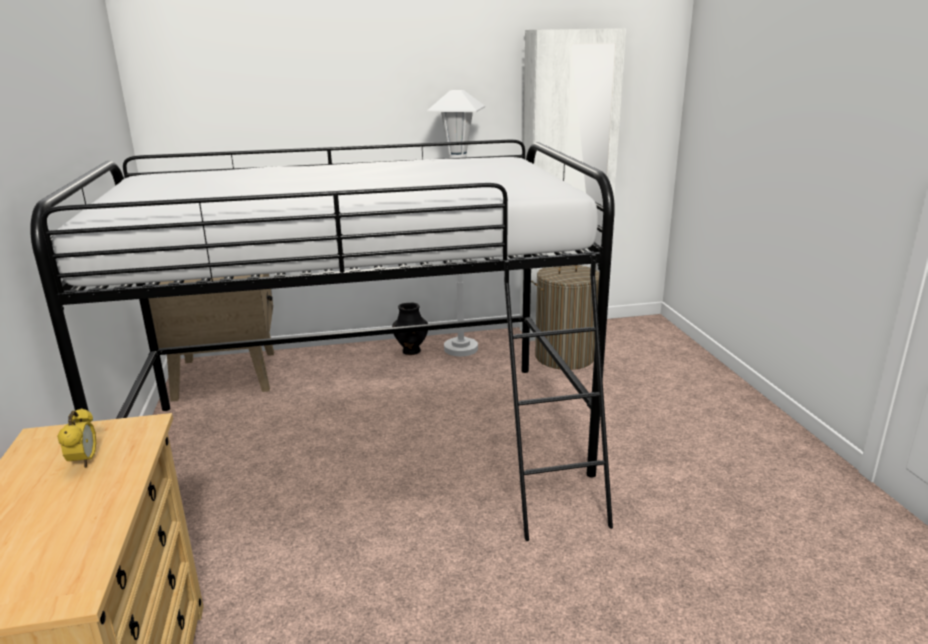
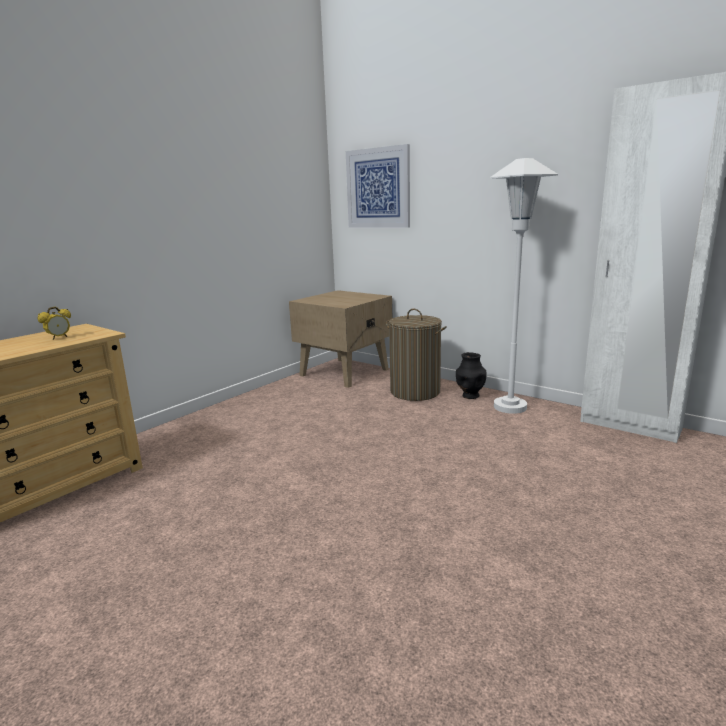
camera: 50 degrees right, 5 degrees down
(226, 114) = (378, 188): none -> picture
(366, 441) = (343, 434): black bed -> none
(565, 357) = (593, 444): laundry basket -> laundry basket (415, 392)

